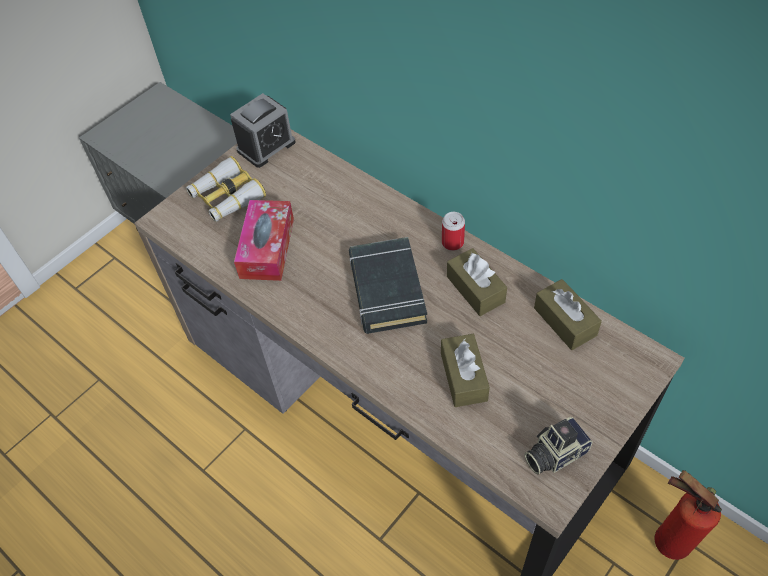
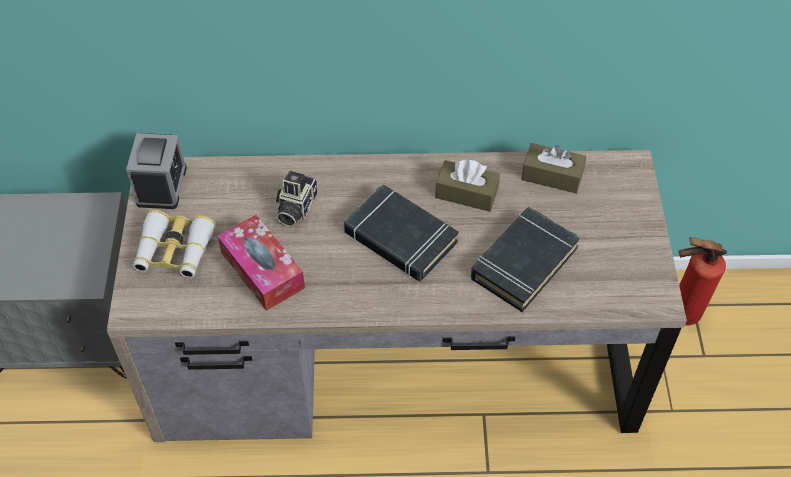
camera: 45 degrees left, 0 degrees up
(452, 243) = (412, 169): can -> none
(463, 377) = (523, 263): brown tissue box -> black book
(554, 453) = (633, 271): camera -> camera (295, 208)

